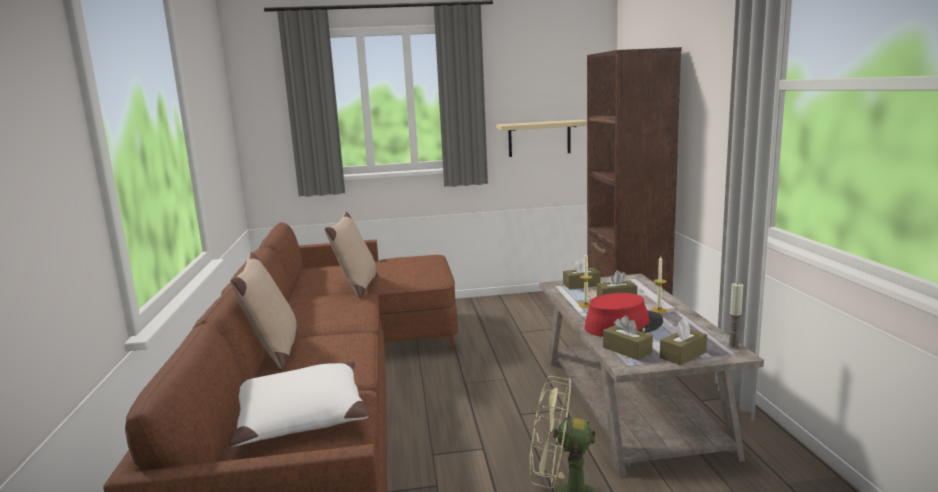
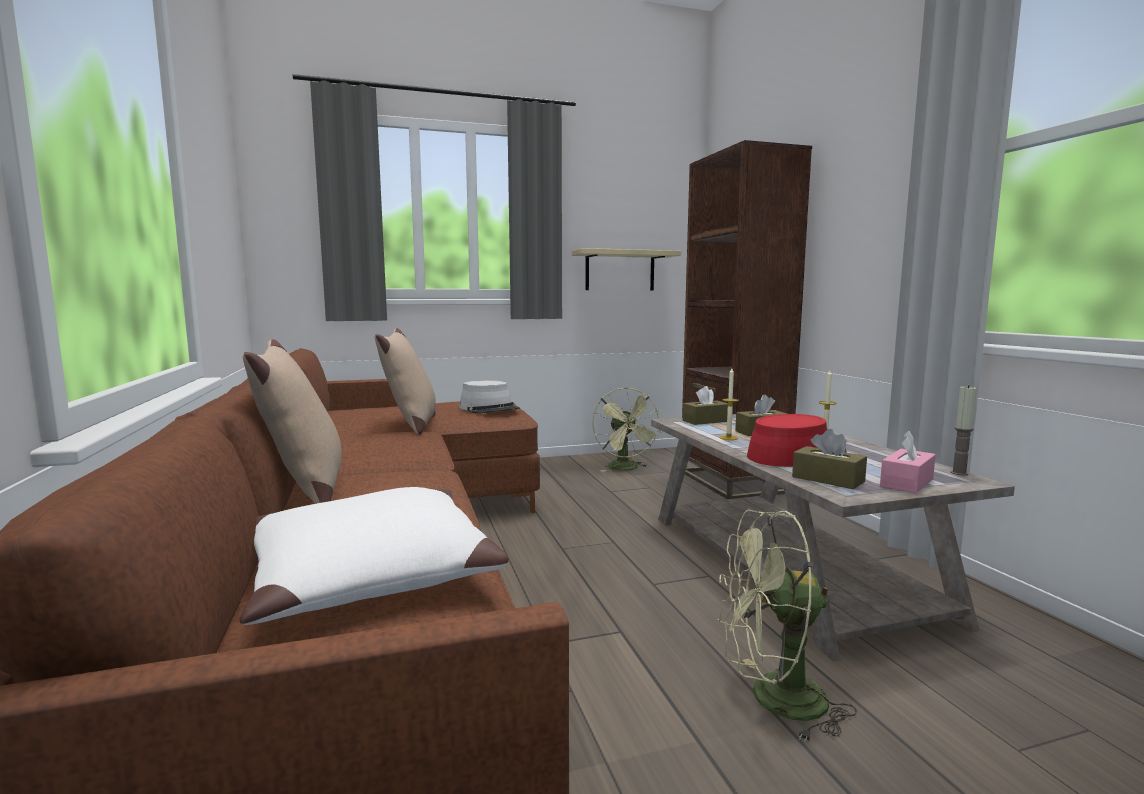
camera: 10 degrees left, 5 degrees down
(420, 268) = (489, 409): none -> grey hat
(542, 309) = (626, 469): none -> green fan
(683, 355) = (906, 483): brown tissue box -> pink tissue box

